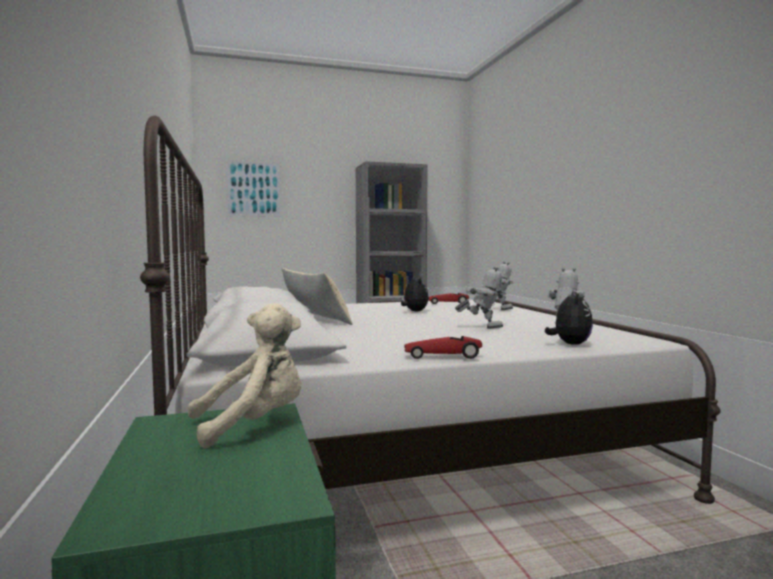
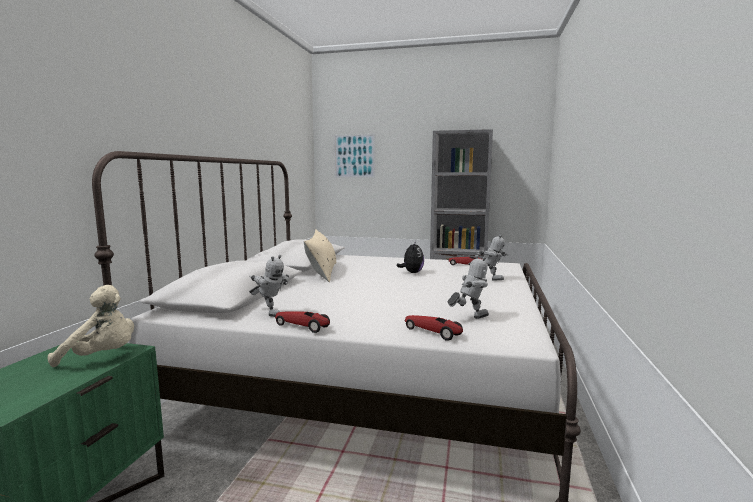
camera: 30 degrees right, 5 degrees up
(482, 327) = (415, 300): toy robot -> toy robot (270, 313)
(570, 344) = (433, 332): plush toy -> toy car

